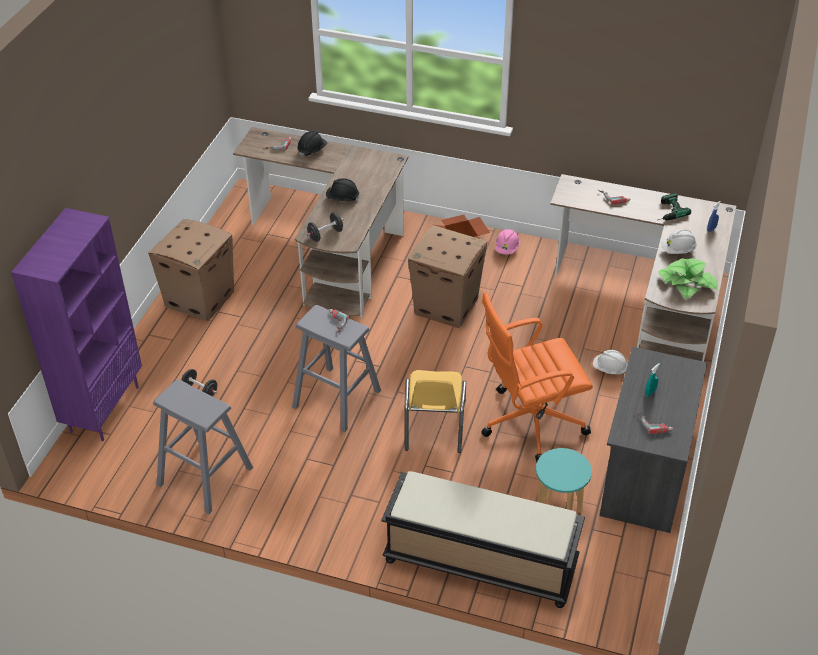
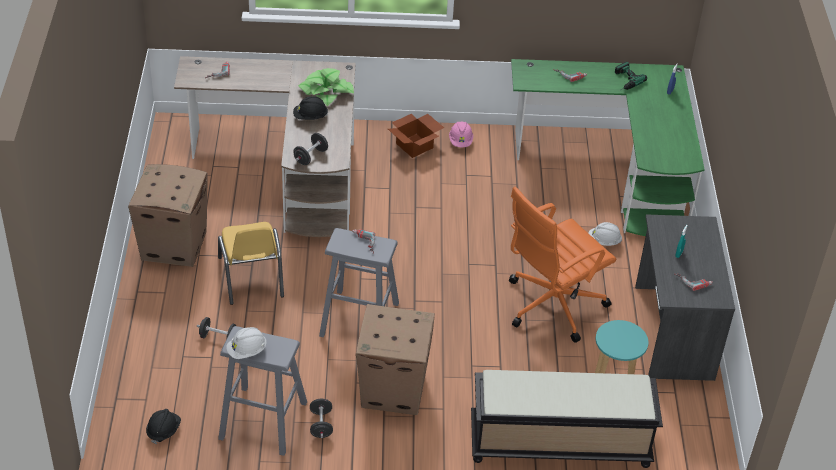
camera: 20 degrees left, 0 degrees up
(104, 408) = (126, 375): purple bookcase -> none
(256, 492) = (321, 425): none -> black dumbbell
(312, 150) = (255, 72): black hard hat -> black hard hat (163, 431)
(434, 425) = (464, 326): yellow chair -> yellow chair (251, 277)
(447, 306) = (427, 208): cardboard box -> cardboard box (394, 390)
(650, 302) = (616, 171): brown desk -> green desk
(678, 250) = (649, 117): white hard hat -> white hard hat (247, 351)
(687, 283) = (669, 147): potted plant -> potted plant (326, 92)

